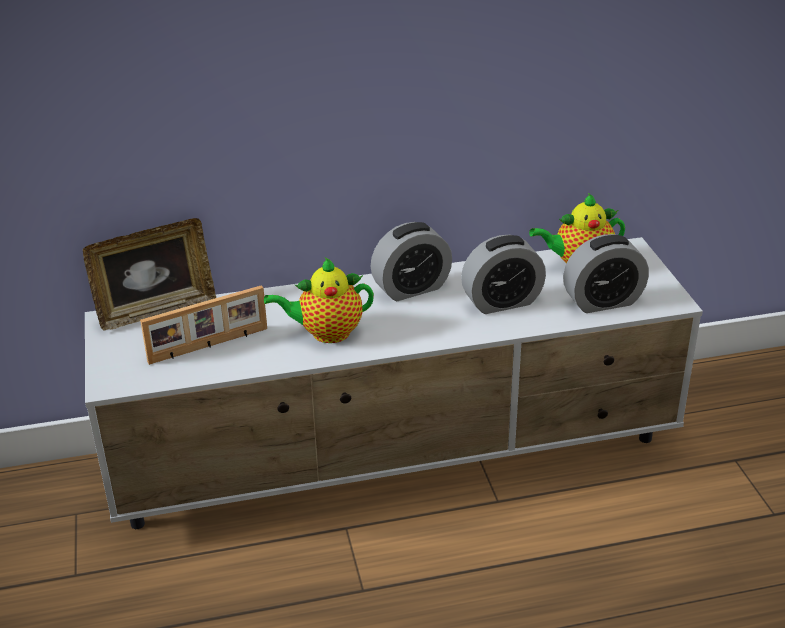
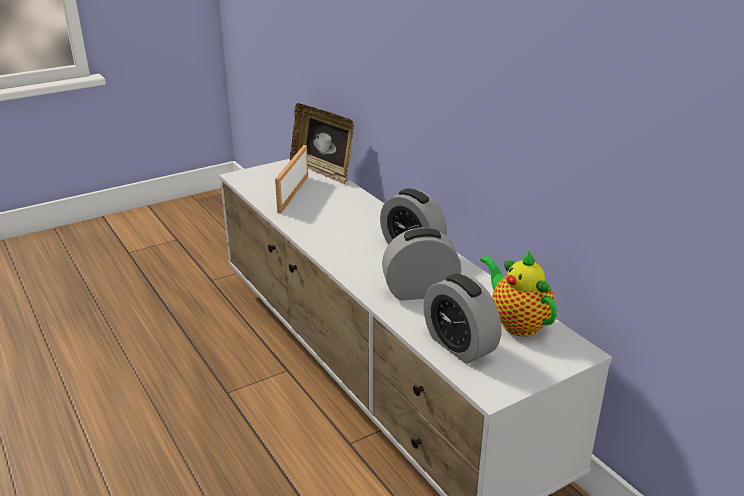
camera: 70 degrees right, 5 degrees down
(209, 346) = (292, 194): picture frame -> picture frame turned 60 degrees clockwise
(326, 333) = (328, 227): teapot -> none
(502, 302) = (420, 291): alarm clock -> alarm clock turned 120 degrees clockwise

